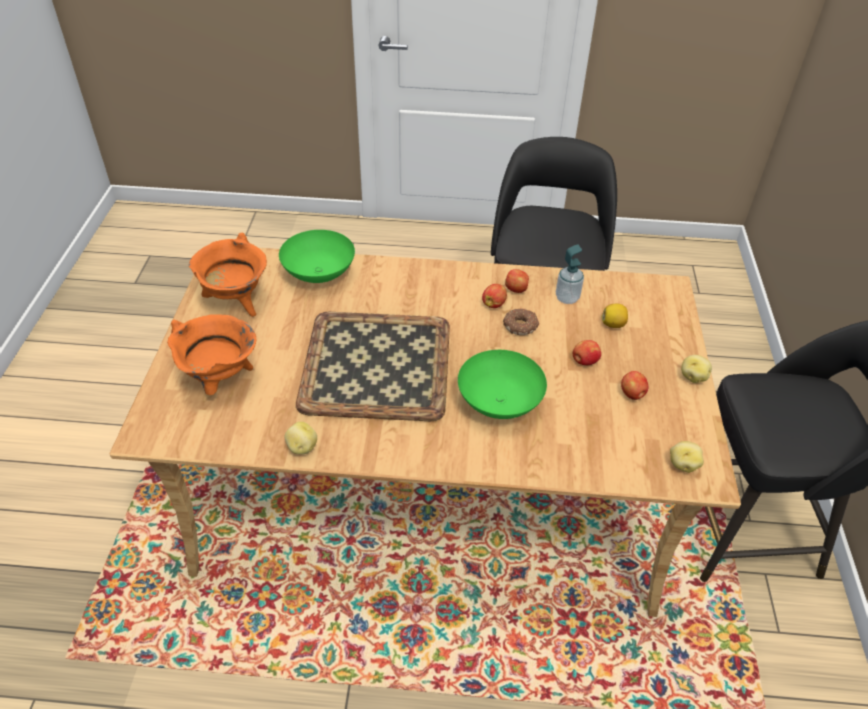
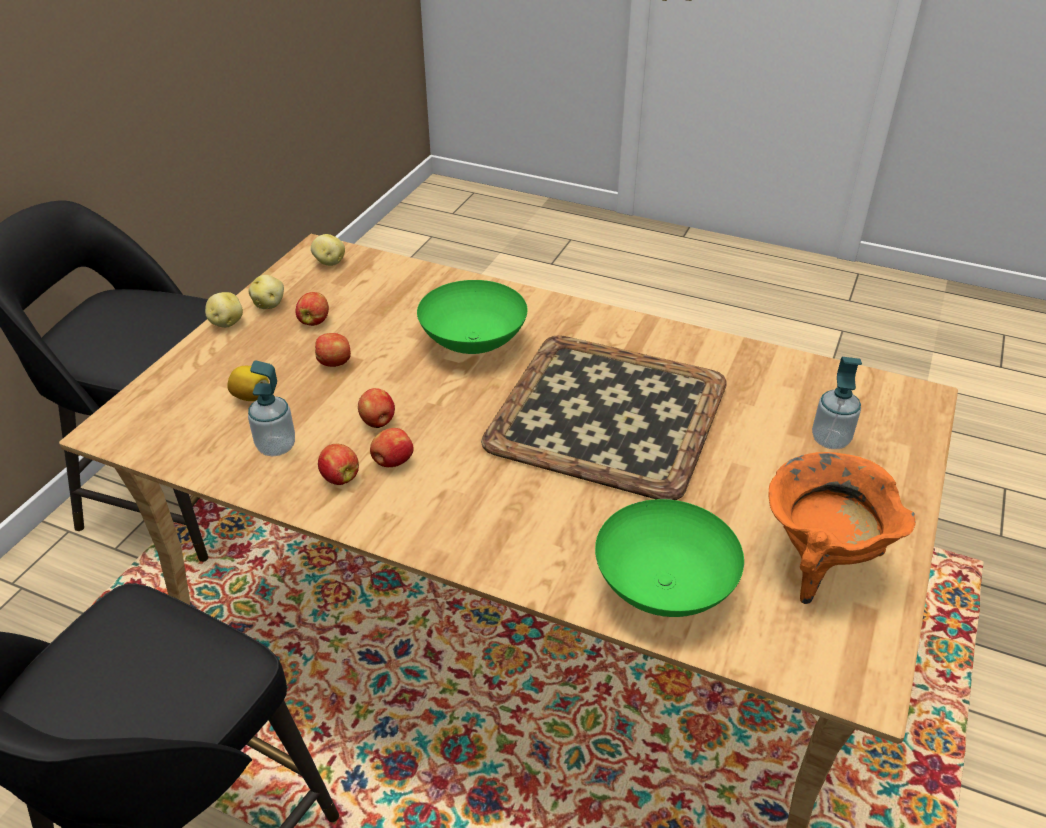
camera: 160 degrees left, 5 degrees down
(220, 380) = (830, 440): orange cooking pot -> soap dispenser
(301, 447) = (722, 348): potato -> potato (269, 304)
(521, 326) = (378, 422): donut -> apple

